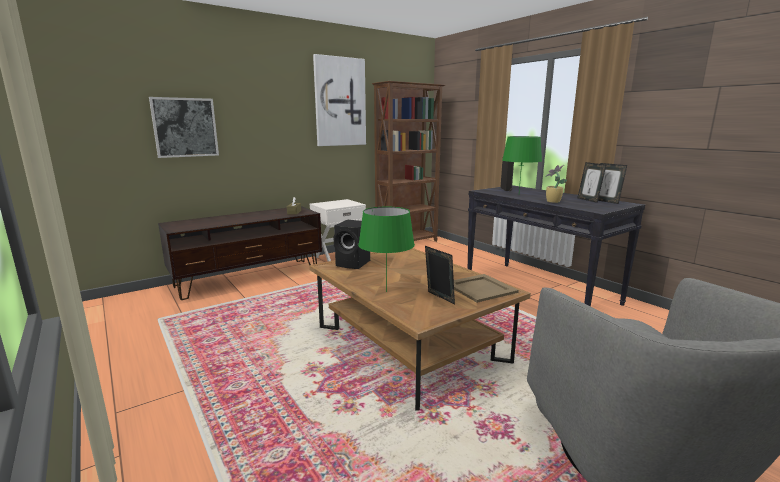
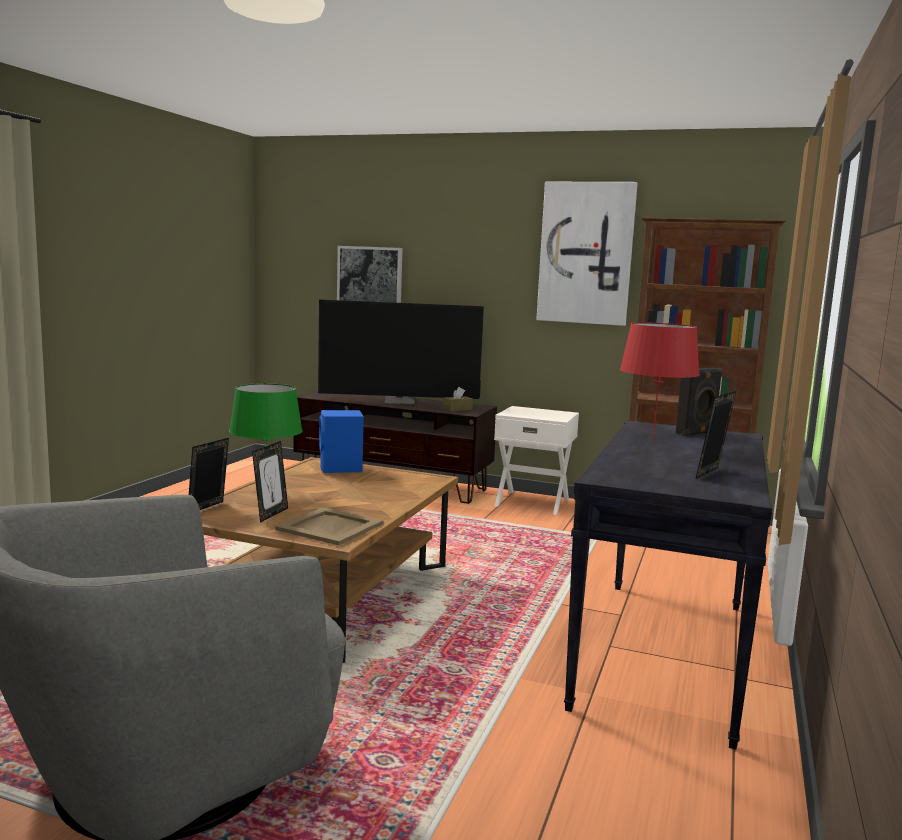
camera: 55 degrees right, 5 degrees down
(247, 217) = (400, 402): none -> television
(354, 263) = (341, 469): black speaker -> blue speaker
(519, 195) = (653, 440): green table lamp -> red table lamp
(552, 201) = (631, 457): potted plant -> none
(606, 201) = (729, 484): picture frame -> picture frame (208, 508)

